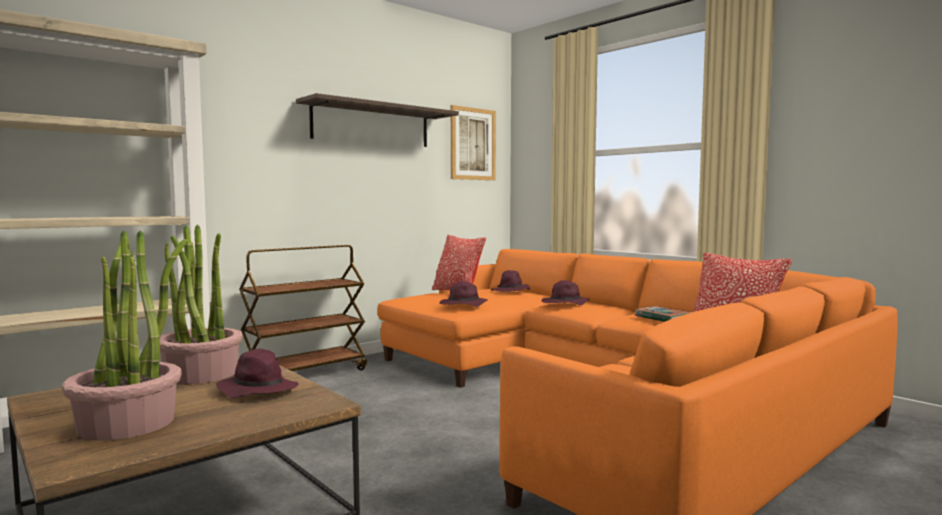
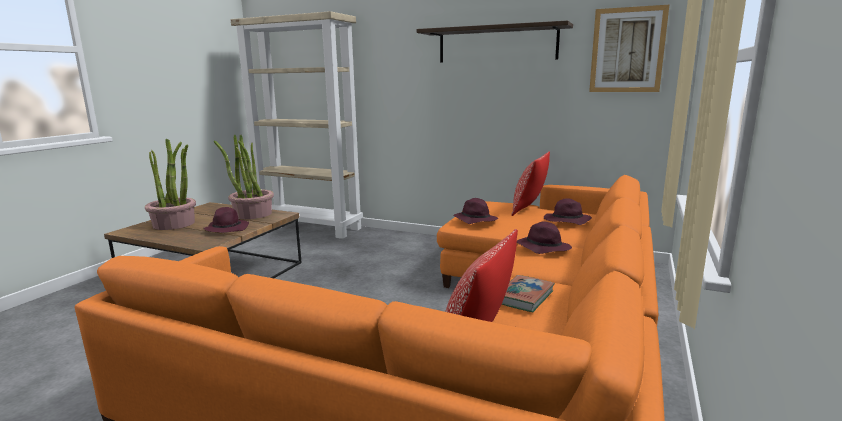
camera: 65 degrees right, 10 degrees up
(305, 374) = (417, 239): brown cart -> none

